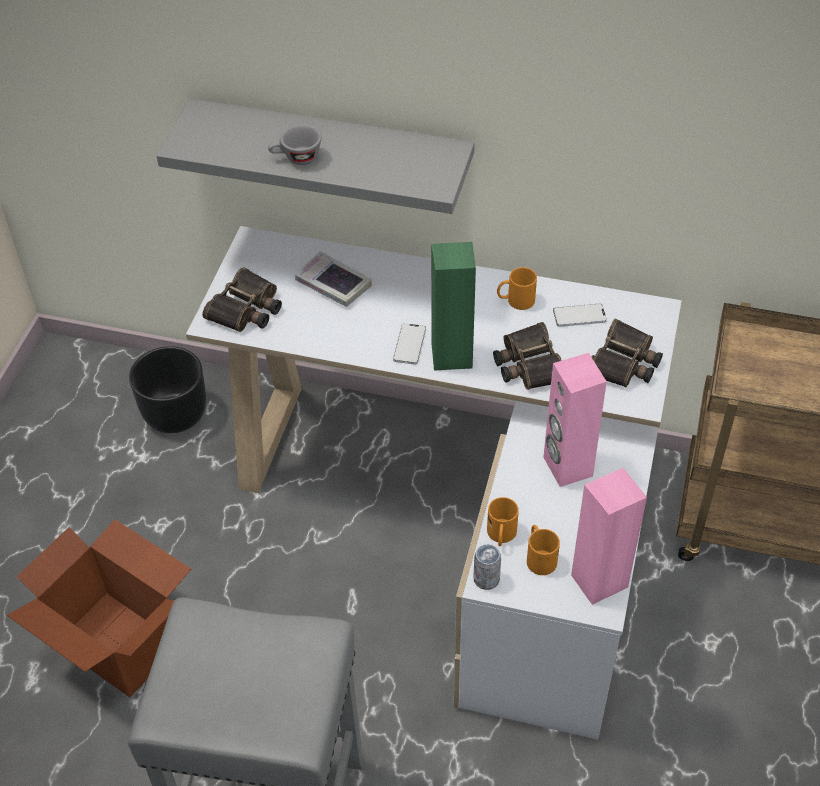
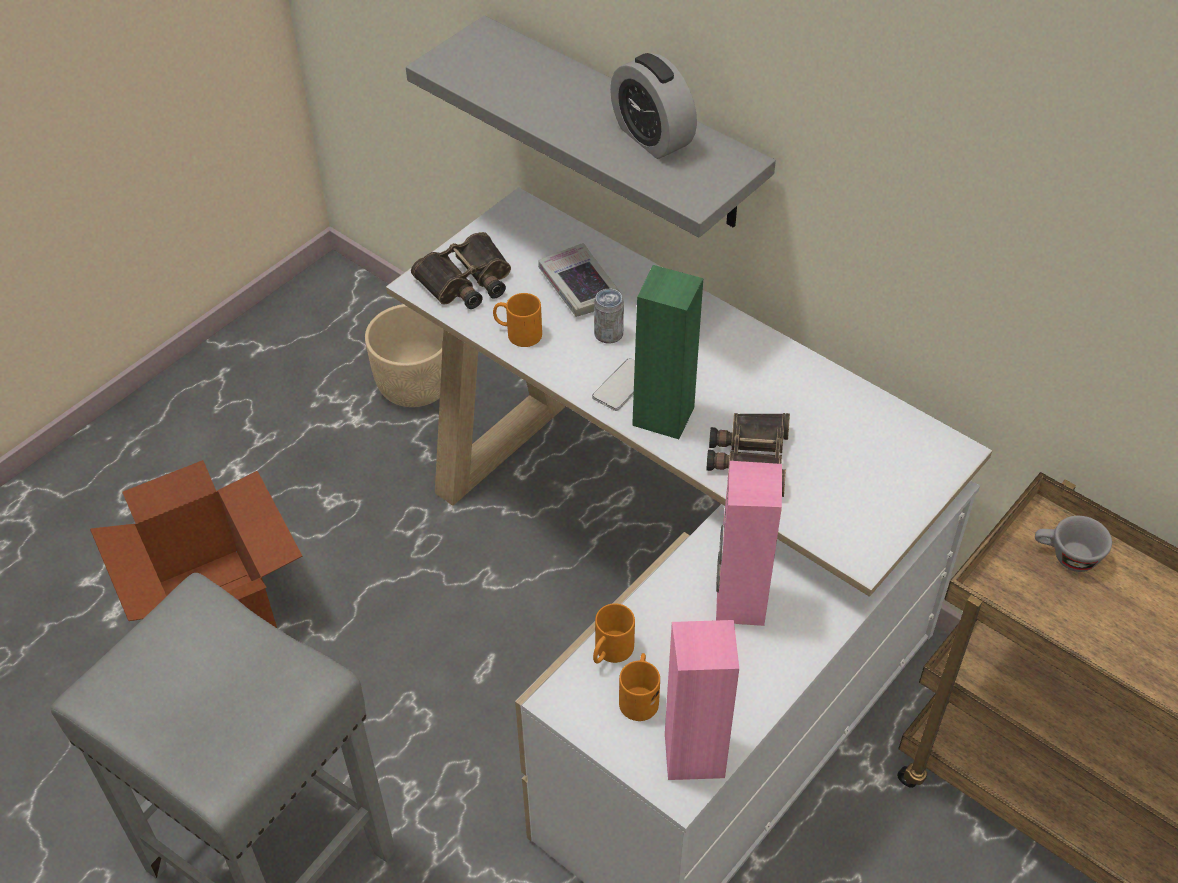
camera: 25 degrees right, 0 degrees up
(175, 413) = (416, 384): black planter -> beige planter
(296, 158) = (554, 116): grey cup -> grey cup (1066, 557)
(378, 152) = (652, 137): none -> alarm clock
(486, 579) = (561, 696): can -> can (608, 334)
(515, 301) = (780, 379): orange mug -> orange mug (517, 333)
(579, 316) = (848, 424): phone -> none
(624, 362) = (870, 500): binoculars -> none

